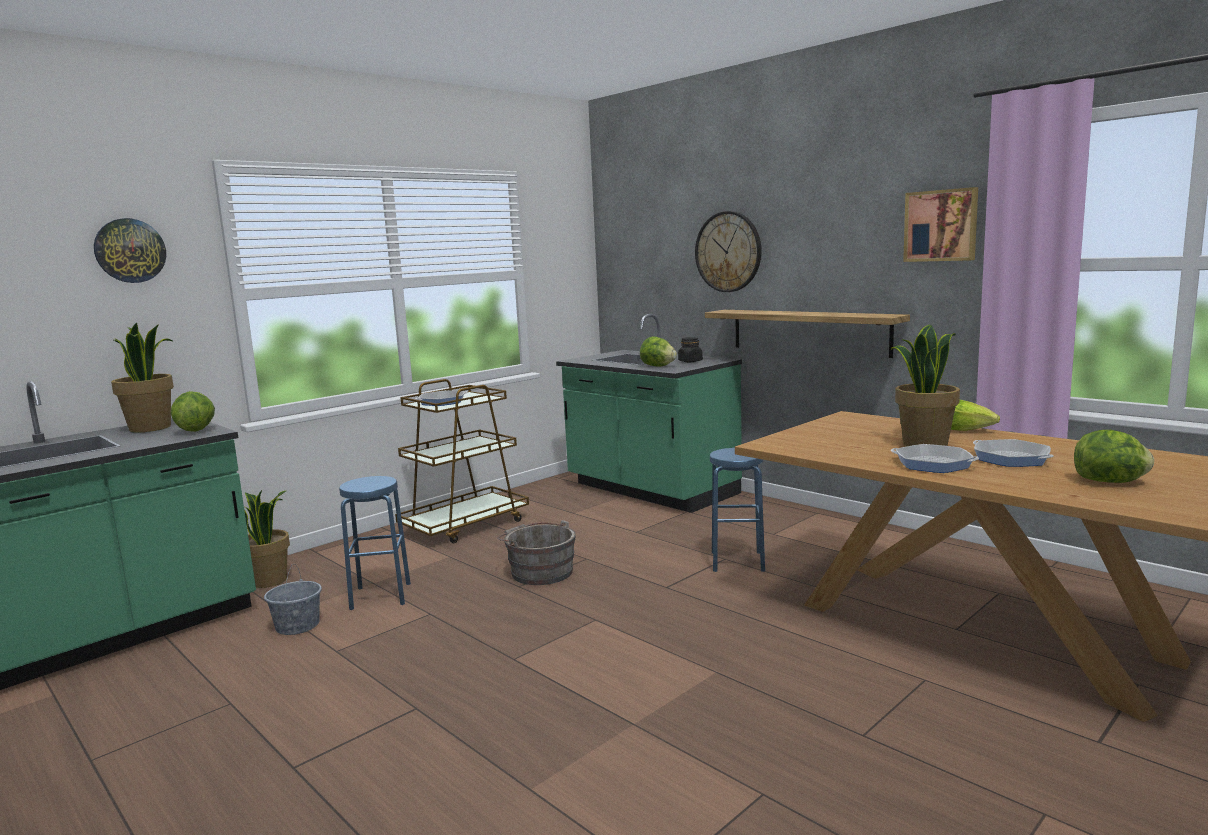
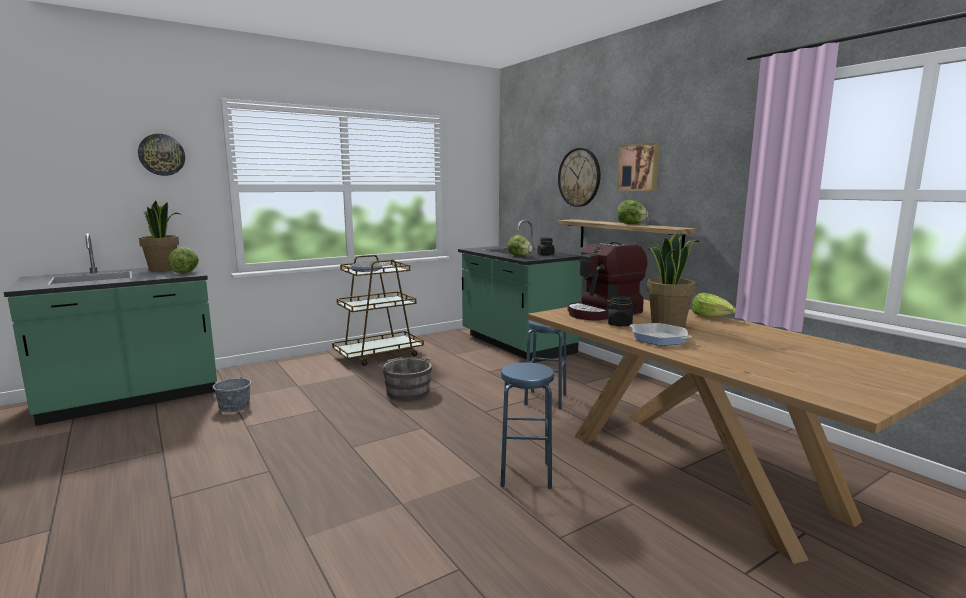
camera: 10 degrees right, 0 degrees up
(270, 580) = (238, 377): potted plant -> none
(380, 596) = (296, 394): blue stool -> blue stool (525, 474)
(831, 436) = (604, 312): none -> coffee machine
(867, 450) = (619, 324): none -> black jar
(941, 225) = (722, 160): picture -> picture (639, 167)
(1011, 459) = (724, 340): frying pan -> none
(1110, 482) = (788, 365): lettuce -> lettuce (631, 224)

